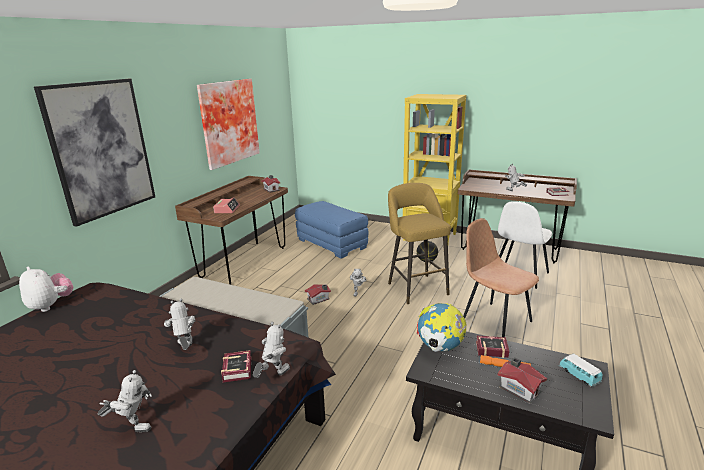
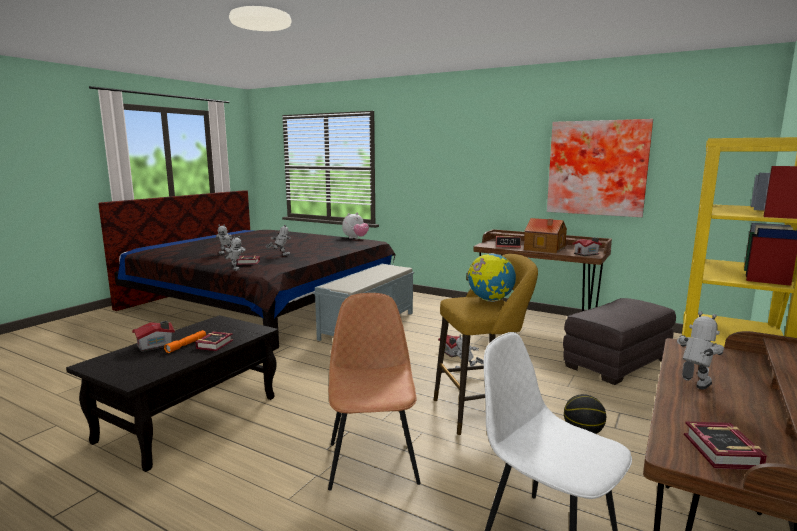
camera: 95 degrees right, 10 degrees down
(101, 149) = (445, 164): picture -> none
(247, 199) = (545, 249): none -> toy house
(332, 244) = (617, 362): blue ottoman -> grey ottoman
(439, 347) = (240, 327): globe -> globe (490, 300)
(494, 321) = (372, 461): brown chair -> brown chair turned 60 degrees counterclockwise
(579, 376) = (133, 371): toy car -> none

